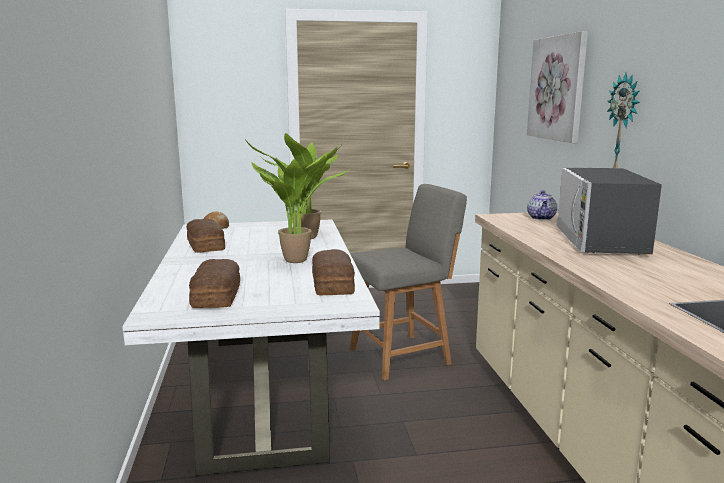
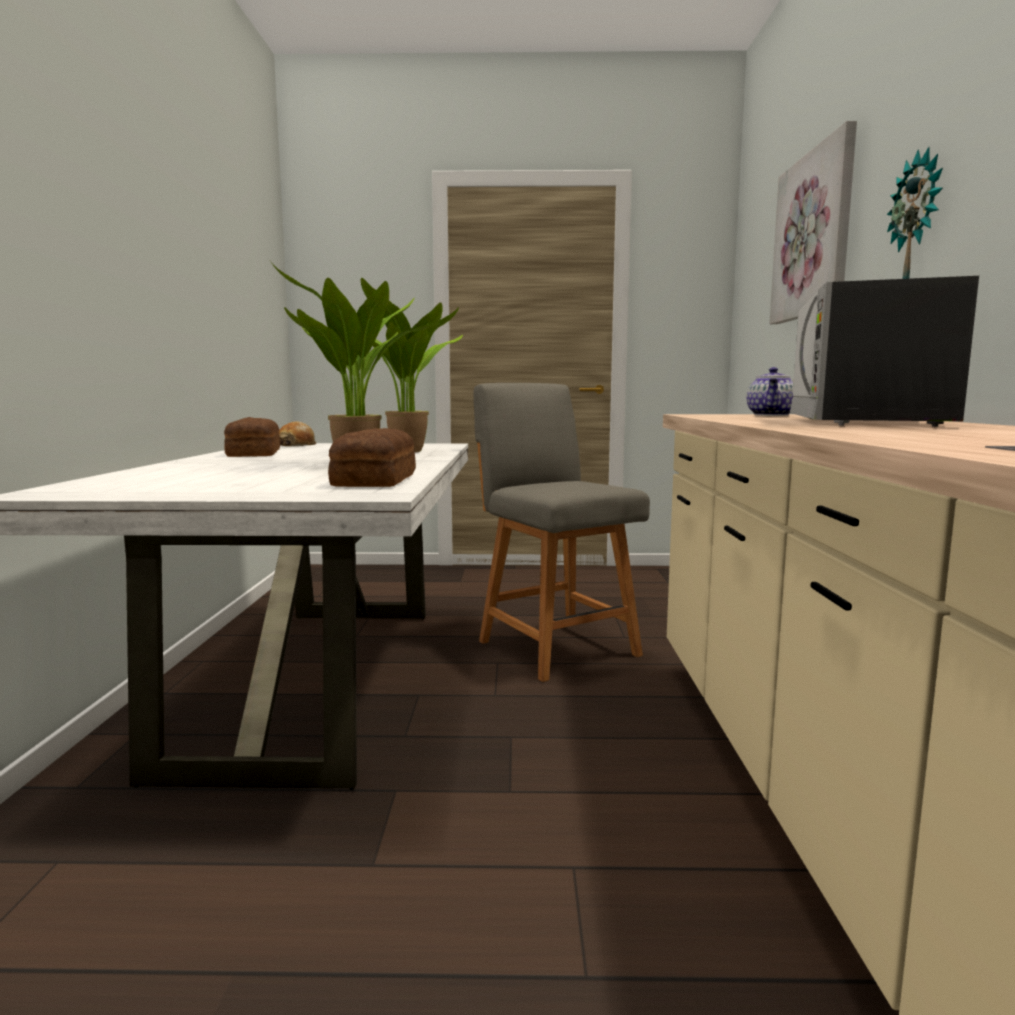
camera: 10 degrees right, 5 degrees down
(215, 296) = (172, 483): bread -> none
(402, 355) = (554, 646): grey chair -> grey chair turned 105 degrees counterclockwise

